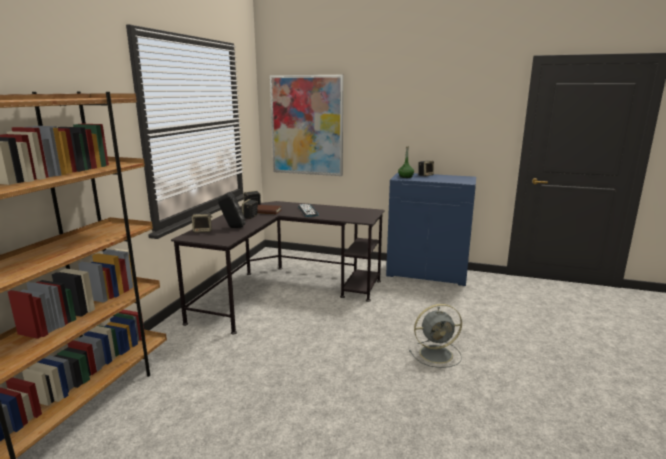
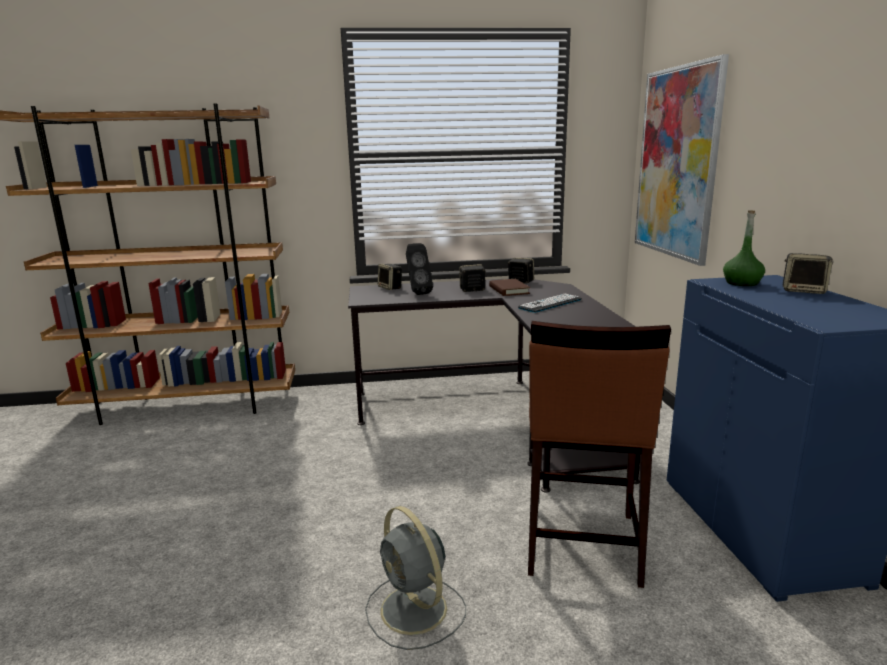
camera: 65 degrees right, 0 degrees up
(414, 305) = (581, 544): none -> brown stool

